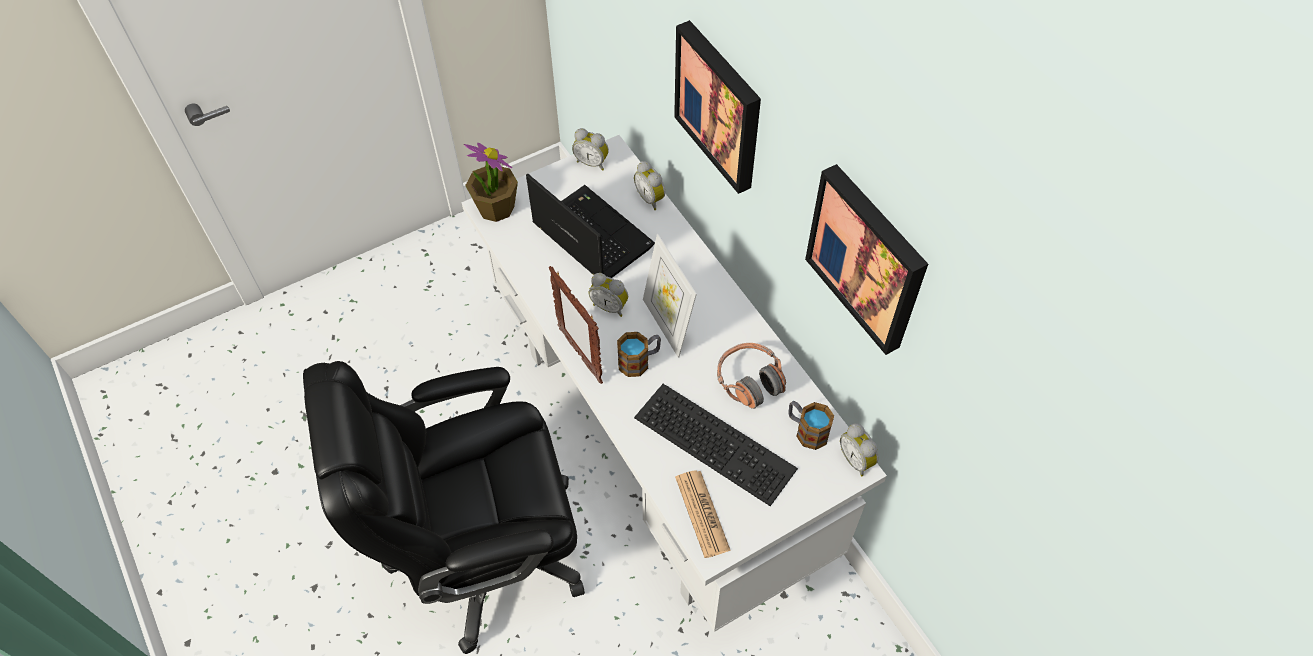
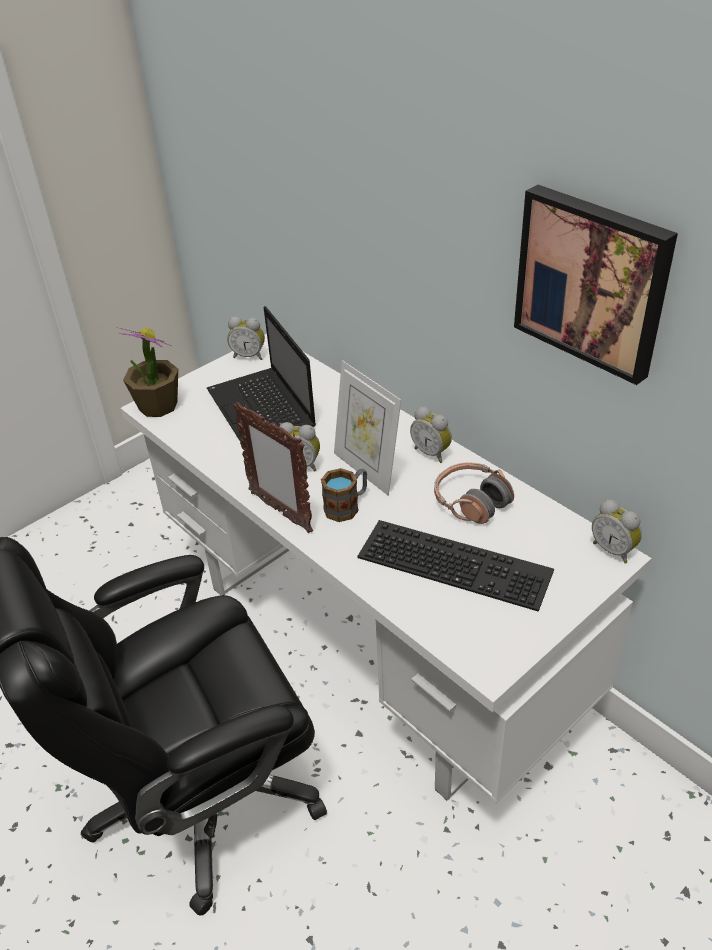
camera: 10 degrees left, 15 degrees down
(590, 235) = (263, 411): laptop -> laptop turned 150 degrees counterclockwise
(651, 198) = (317, 373): alarm clock -> alarm clock (432, 452)
(702, 513) = (465, 634): newspaper -> none
(721, 105) = (384, 215): picture -> none
(806, 430) = (549, 533): mug -> none

